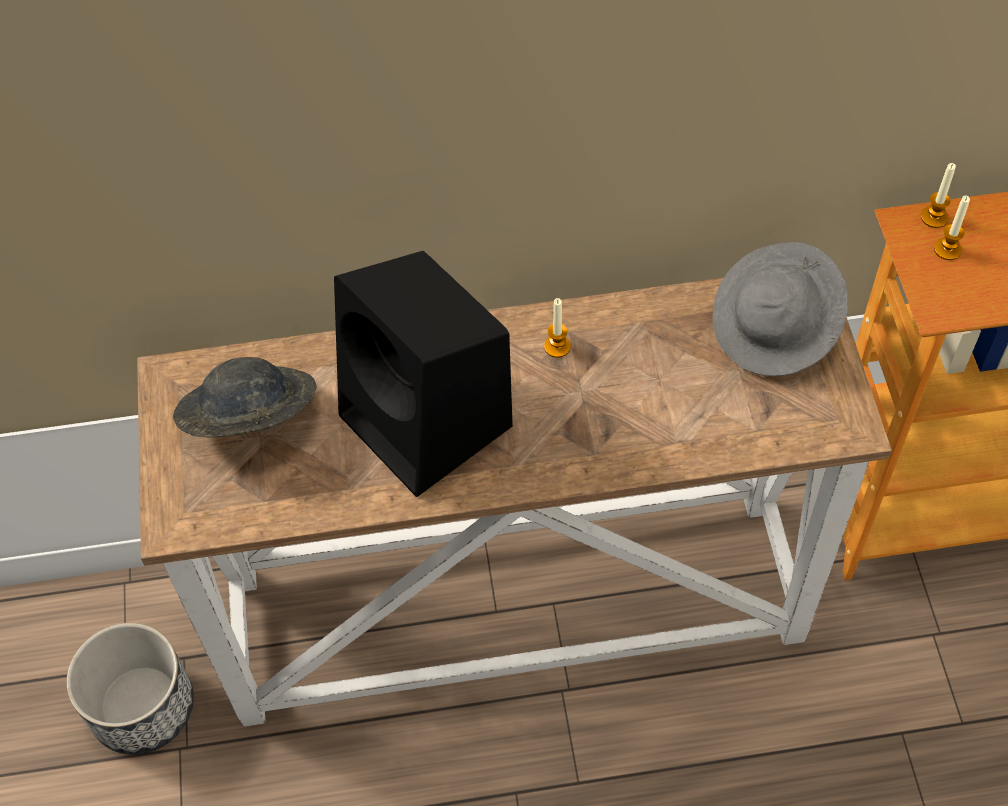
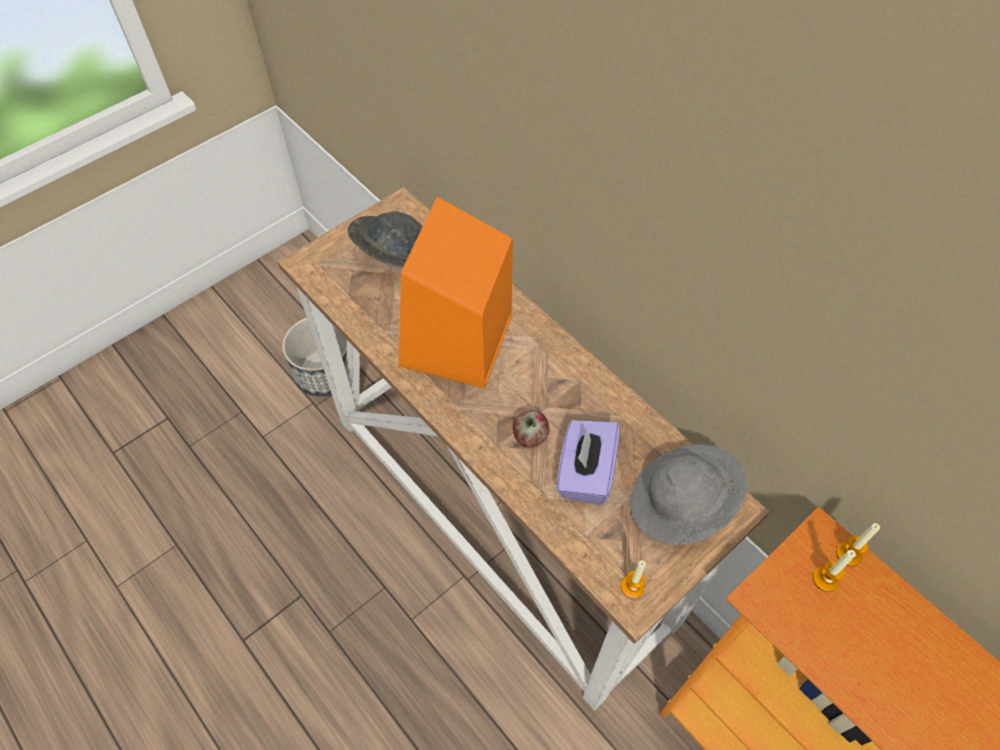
camera: 55 degrees right, 0 degrees up
(429, 423) = (456, 344): black speaker -> orange speaker
(557, 347) = (563, 380): candle -> candle (632, 587)
(606, 416) = (530, 437): none -> apple
(684, 390) = (585, 473): none -> purple tissue box

